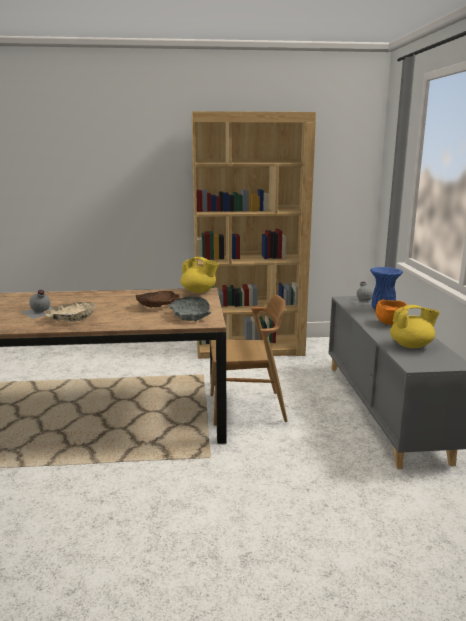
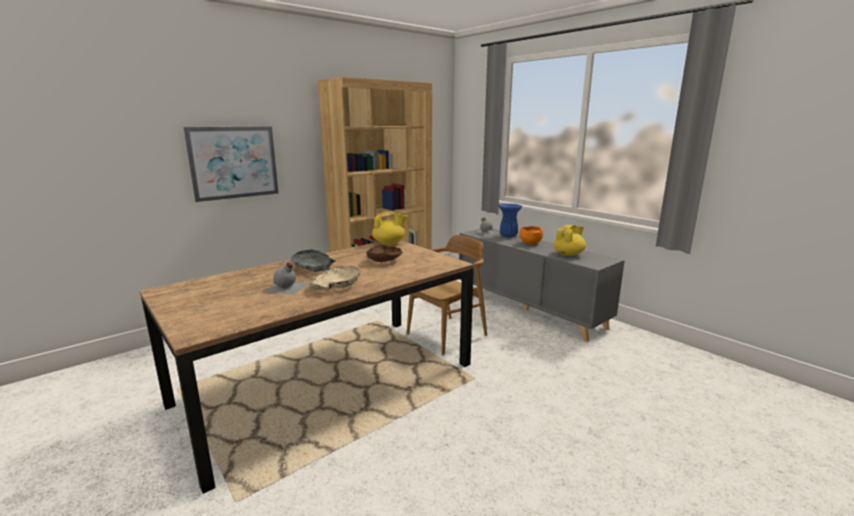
camera: 35 degrees left, 0 degrees up
(104, 195) = (234, 162): none -> picture
(191, 316) = (430, 262): grey bowl -> grey bowl (313, 268)

